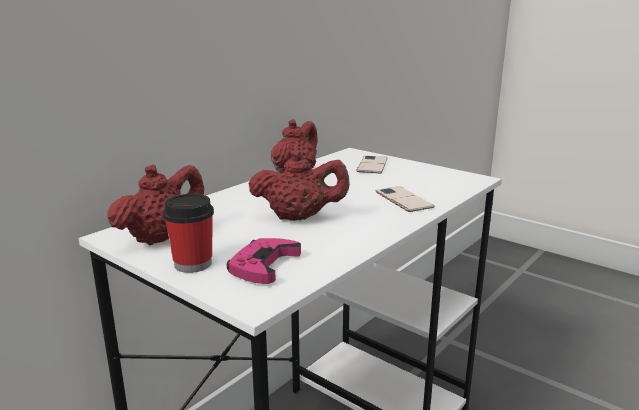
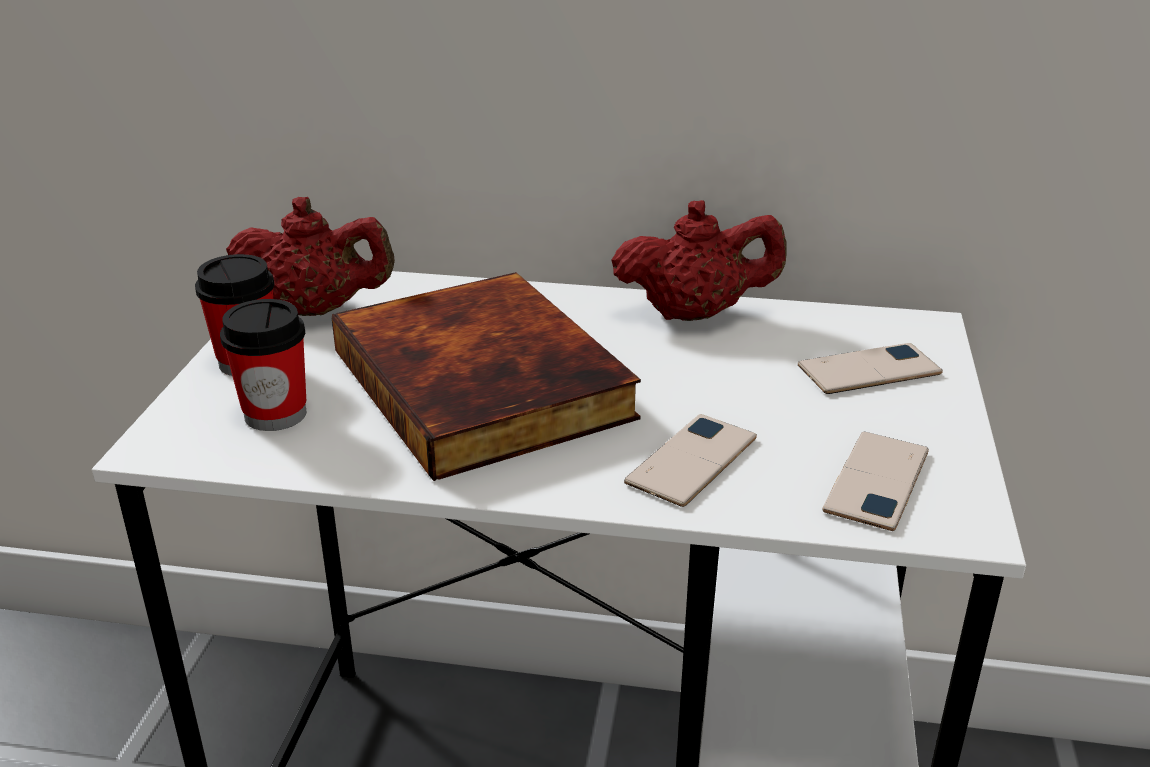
camera: 60 degrees right, 10 degrees up
(263, 265) = (275, 414): pink game controller -> cup
(299, 217) = (487, 383): red teapot -> book
(443, 181) = (876, 481): none -> phone

